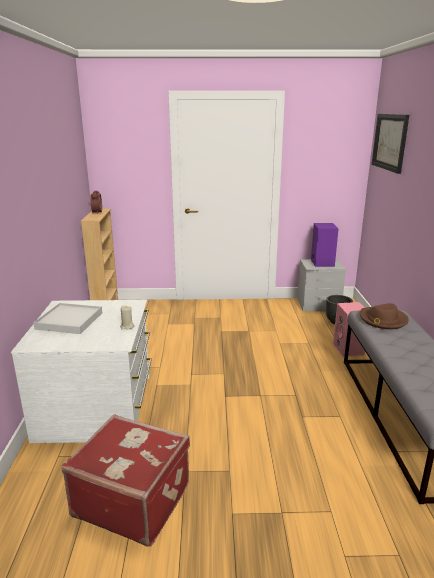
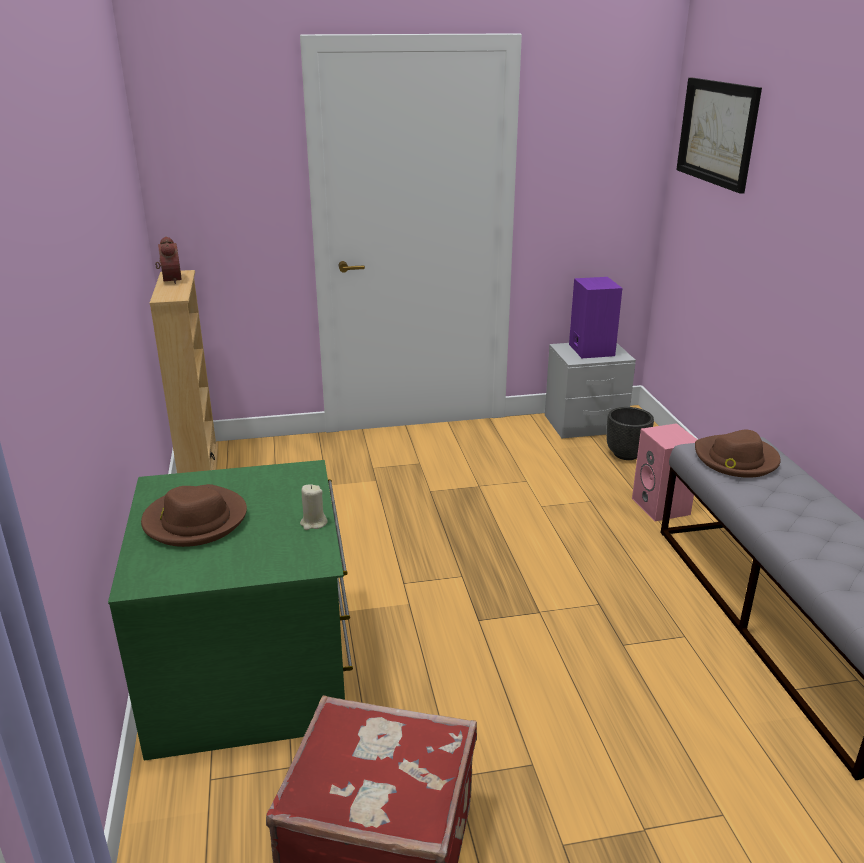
camera: 10 degrees left, 5 degrees up
(69, 321) = (195, 520): white tray -> brown hat
(98, 406) = (252, 669): white dresser -> green dresser

